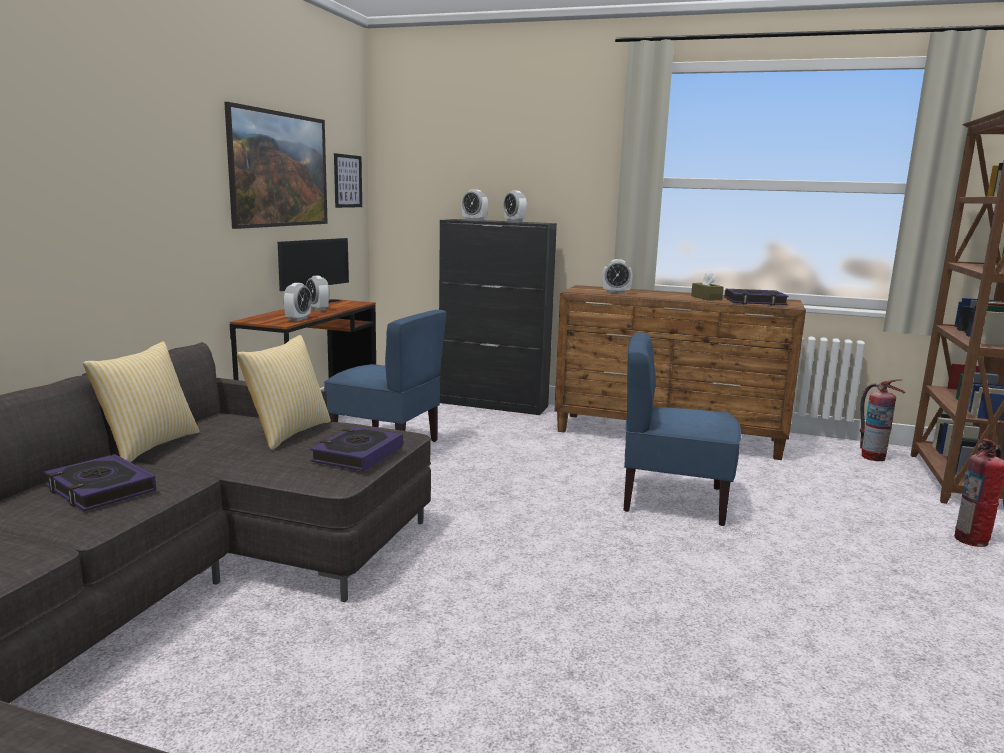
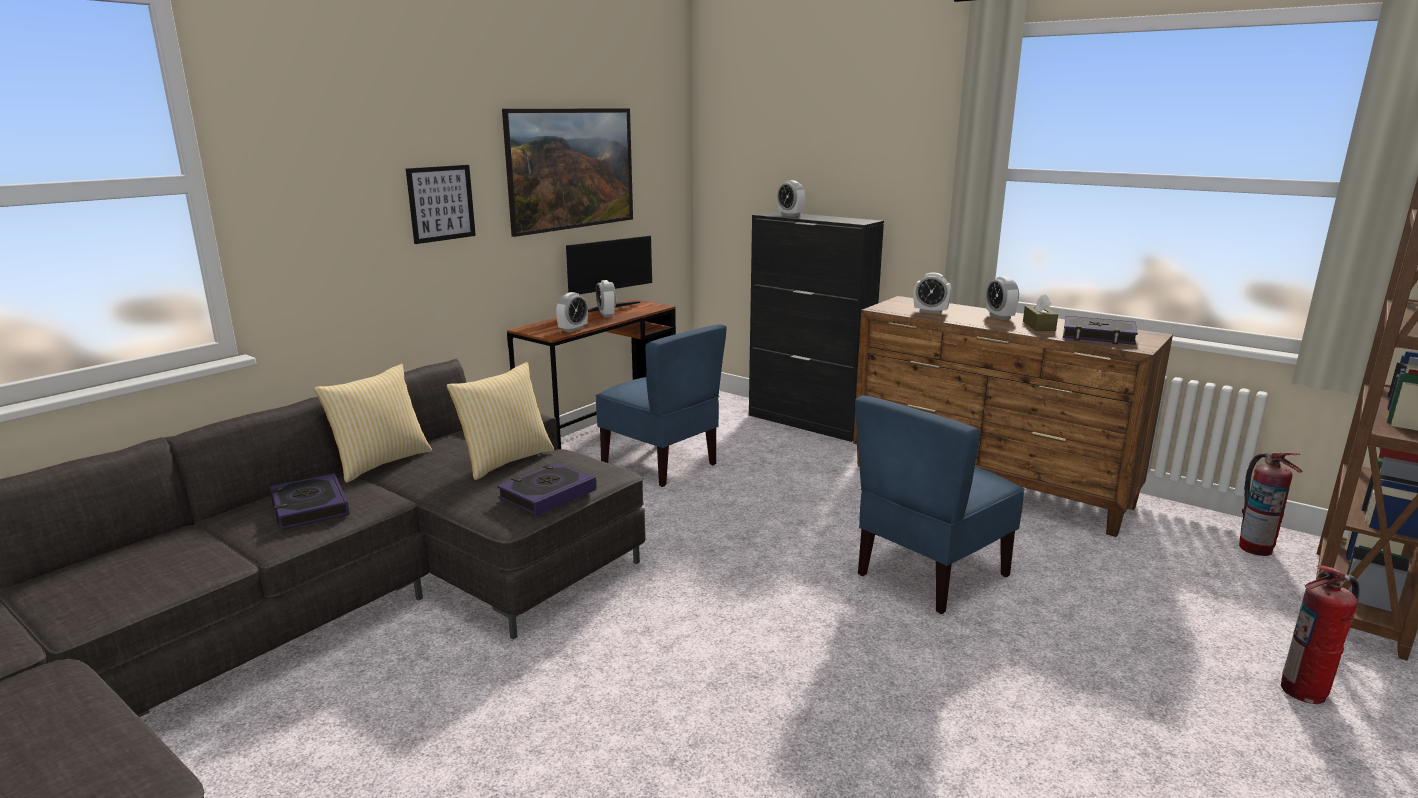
camera: 20 degrees right, 5 degrees up
(347, 181) = (663, 170): picture -> picture (441, 203)
(514, 221) = (834, 218): alarm clock -> alarm clock (1000, 317)
(672, 501) = (930, 574): blue chair -> blue chair turned 75 degrees counterclockwise

